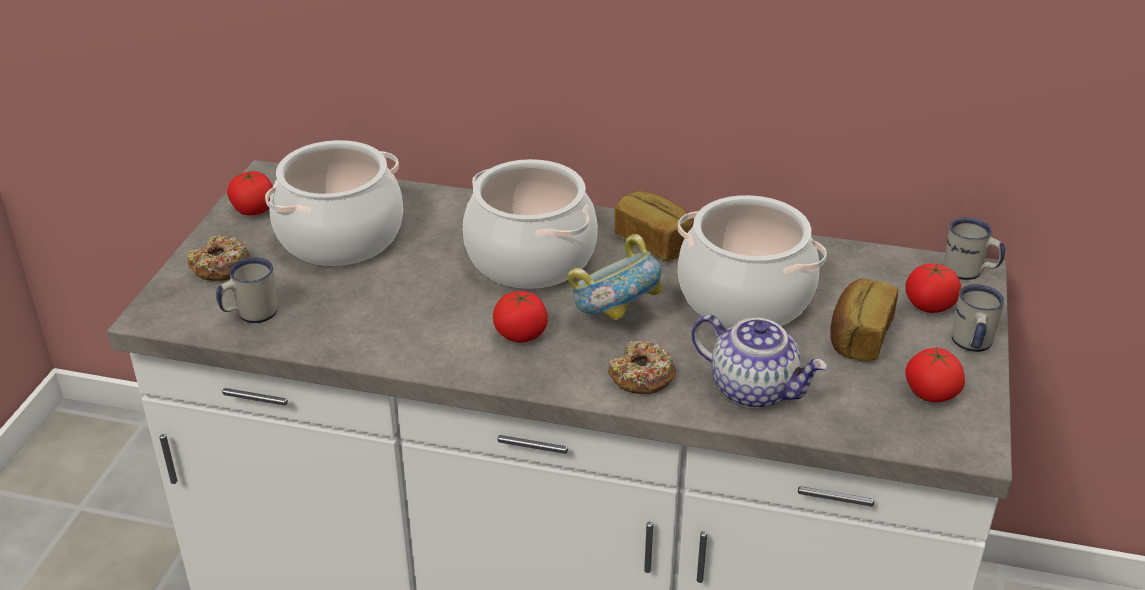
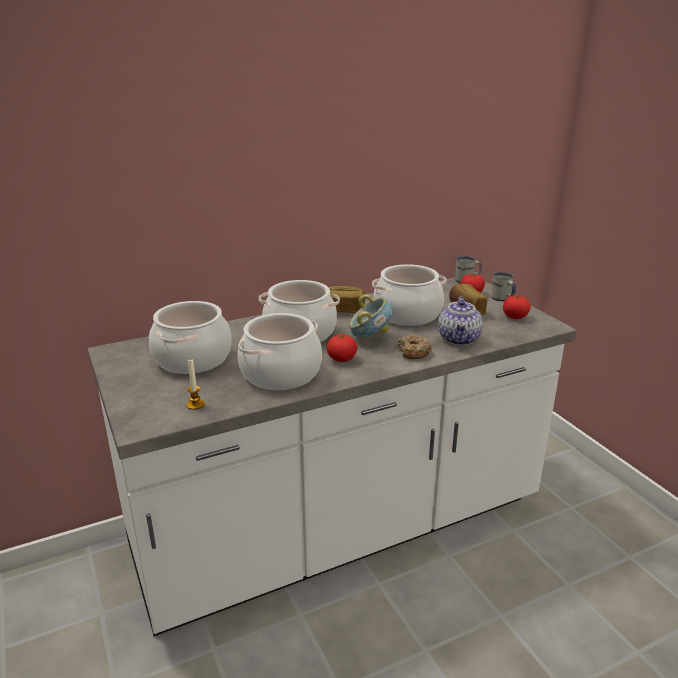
camera: 40 degrees left, 10 degrees down
(221, 267) = (144, 394): donut -> none
(250, 314) = (195, 404): white mug -> candle
(254, 210) = (124, 366): tomato -> none
(408, 318) = (280, 373): none -> cooking pot
(754, 389) = (459, 339): teapot -> teapot turned 105 degrees clockwise

